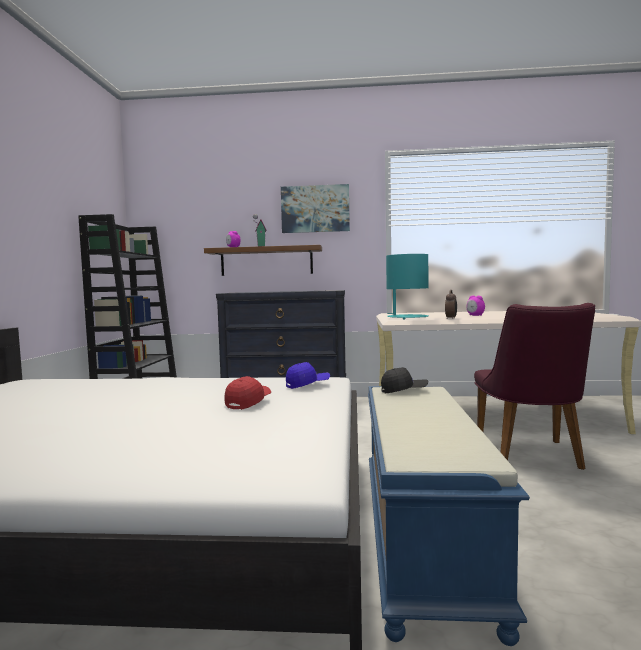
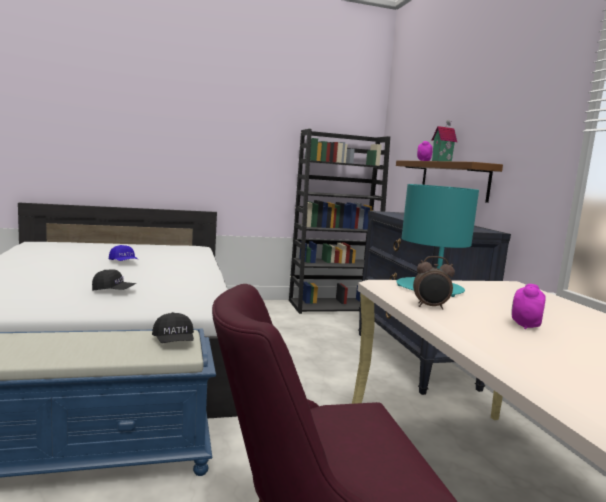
camera: 70 degrees right, 5 degrees up
(248, 402) = (113, 290): red cap -> black cap
(307, 385) = (178, 302): blue cap -> blue cap (123, 262)
(315, 209) = (505, 108): picture -> none

